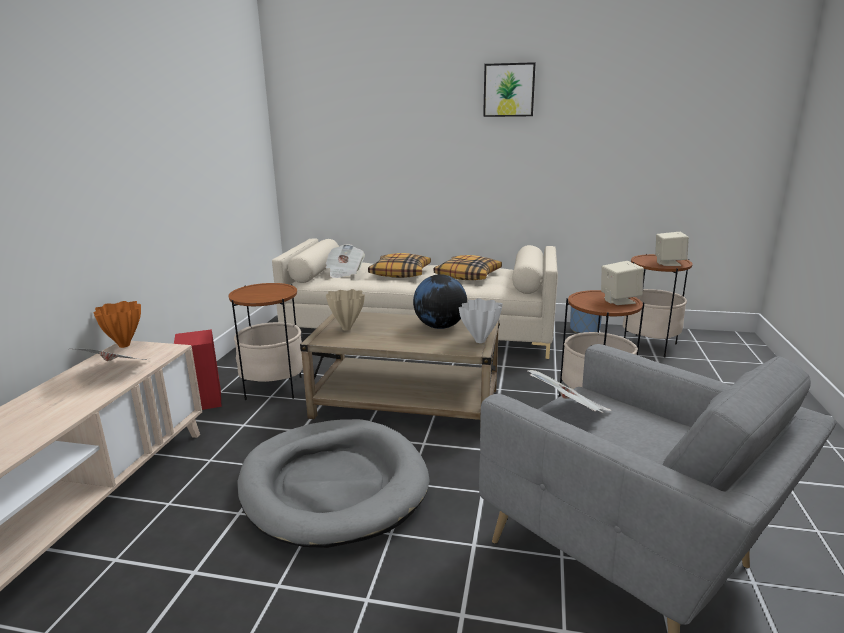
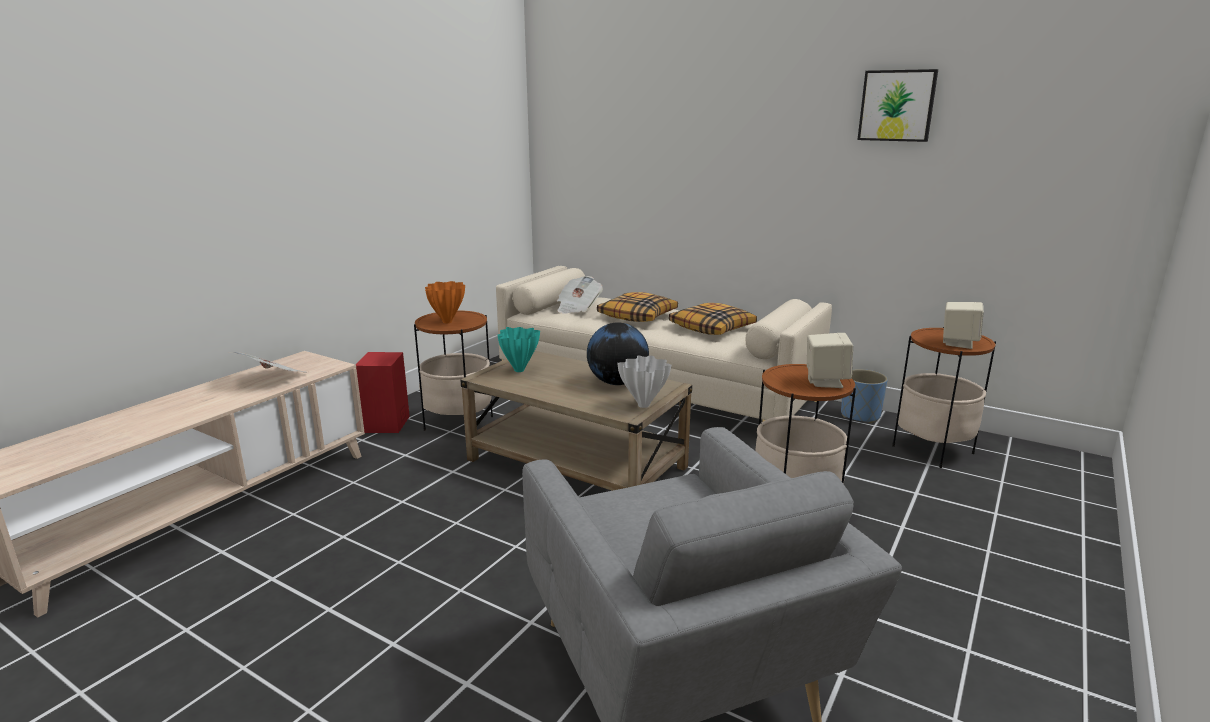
camera: 20 degrees right, 0 degrees up
(125, 345) = (302, 356): orange vase -> orange vase (448, 321)
(333, 485) = (442, 531): grey dog bed -> none
(347, 329) = (519, 370): beige vase -> turquoise vase
(509, 90) = (786, 104): picture -> picture (897, 105)
(568, 412) = (640, 497): newspaper -> none

